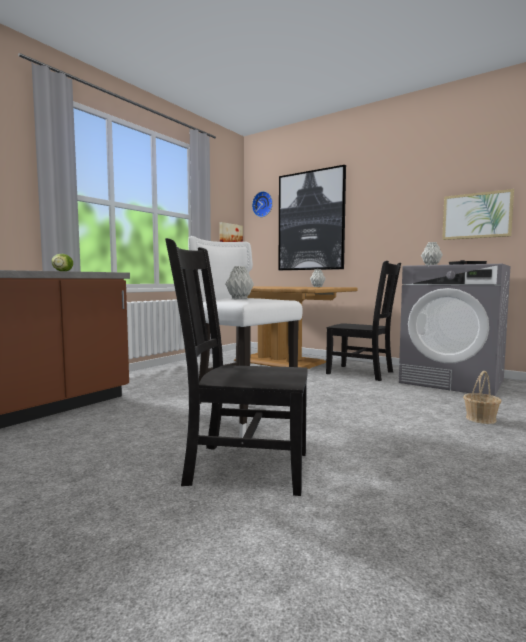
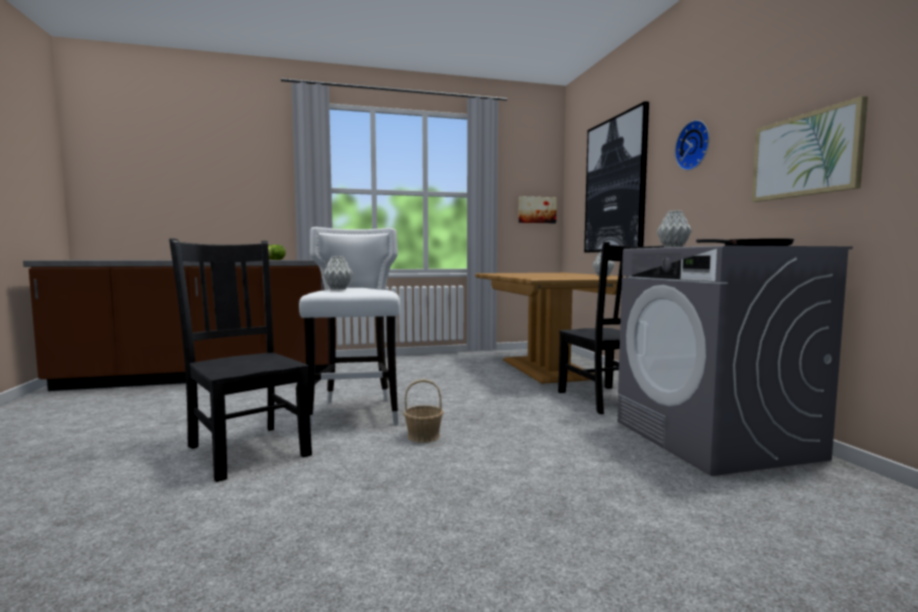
camera: 40 degrees right, 0 degrees up
(263, 204) = (577, 168): wall clock -> wall clock (694, 145)
(481, 419) = (583, 492): basket -> basket (424, 436)

